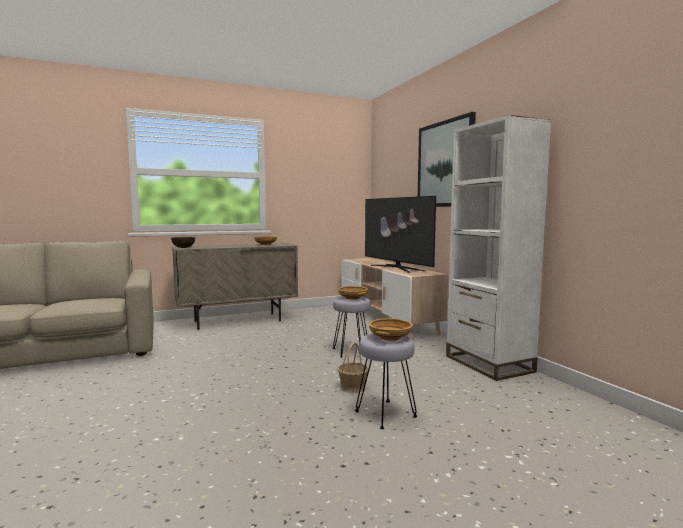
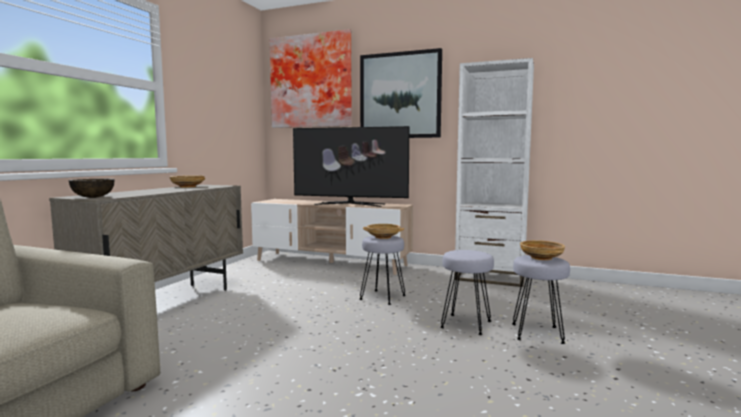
camera: 45 degrees left, 0 degrees up
(353, 387) = (466, 324): basket -> grey stool
(394, 156) = (312, 81): none -> picture

